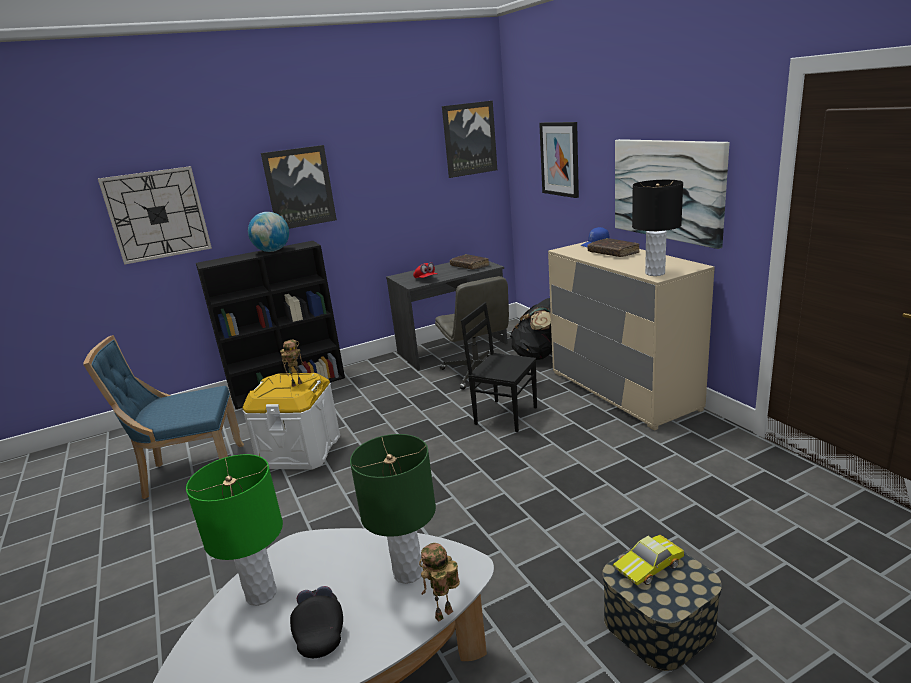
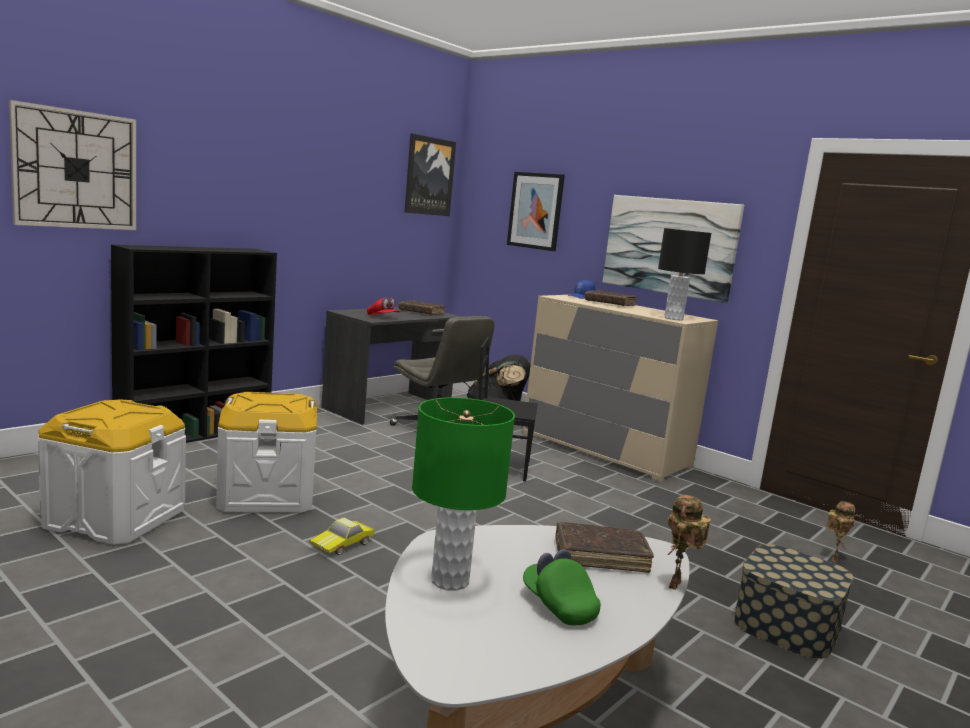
camera: 25 degrees left, 10 degrees down
(190, 473) = (114, 518): blue chair -> white storage box
(273, 251) = (216, 249): globe -> none
(297, 383) = (287, 401): toy robot -> toy robot (833, 558)
(299, 187) = (253, 181): picture -> none
(320, 631) = (558, 606): black cap -> green cap
(408, 572) = (600, 556): green table lamp -> brown book
(650, 566) = (782, 562): toy car -> toy car (343, 544)

